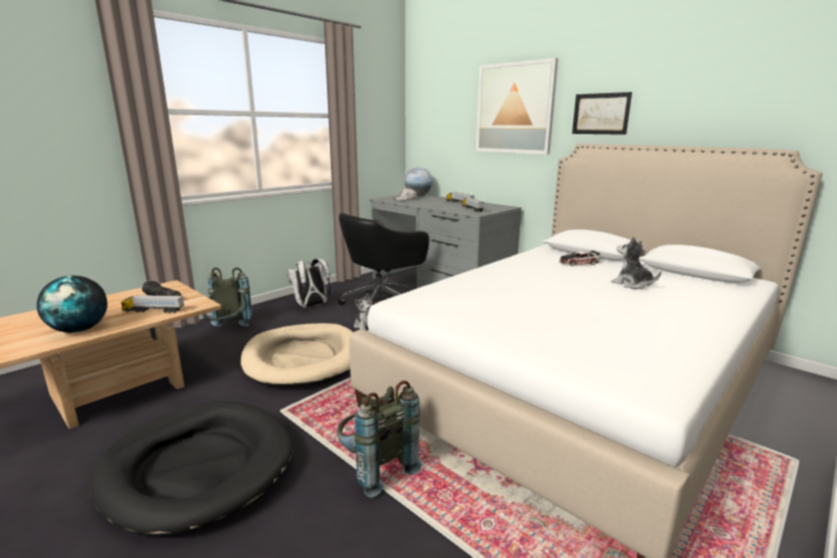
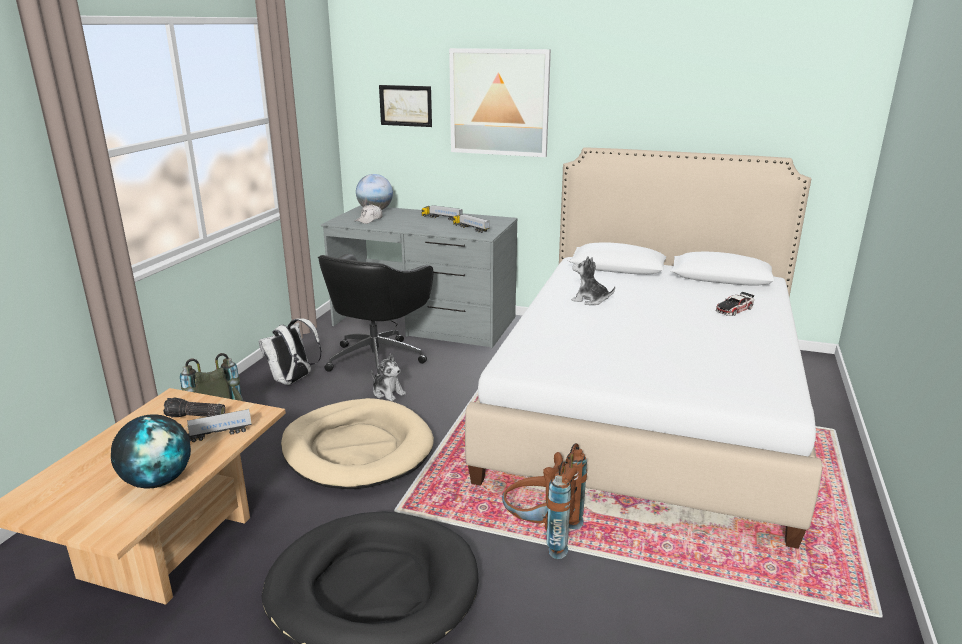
camera: 25 degrees left, 5 degrees up
(375, 468) = (541, 534): grey backpack -> brown backpack
(578, 263) = (618, 283): toy car -> toy car (734, 309)
(600, 114) = (604, 114): picture -> picture (405, 105)
(632, 284) = (684, 302): plush toy -> plush toy (590, 300)

